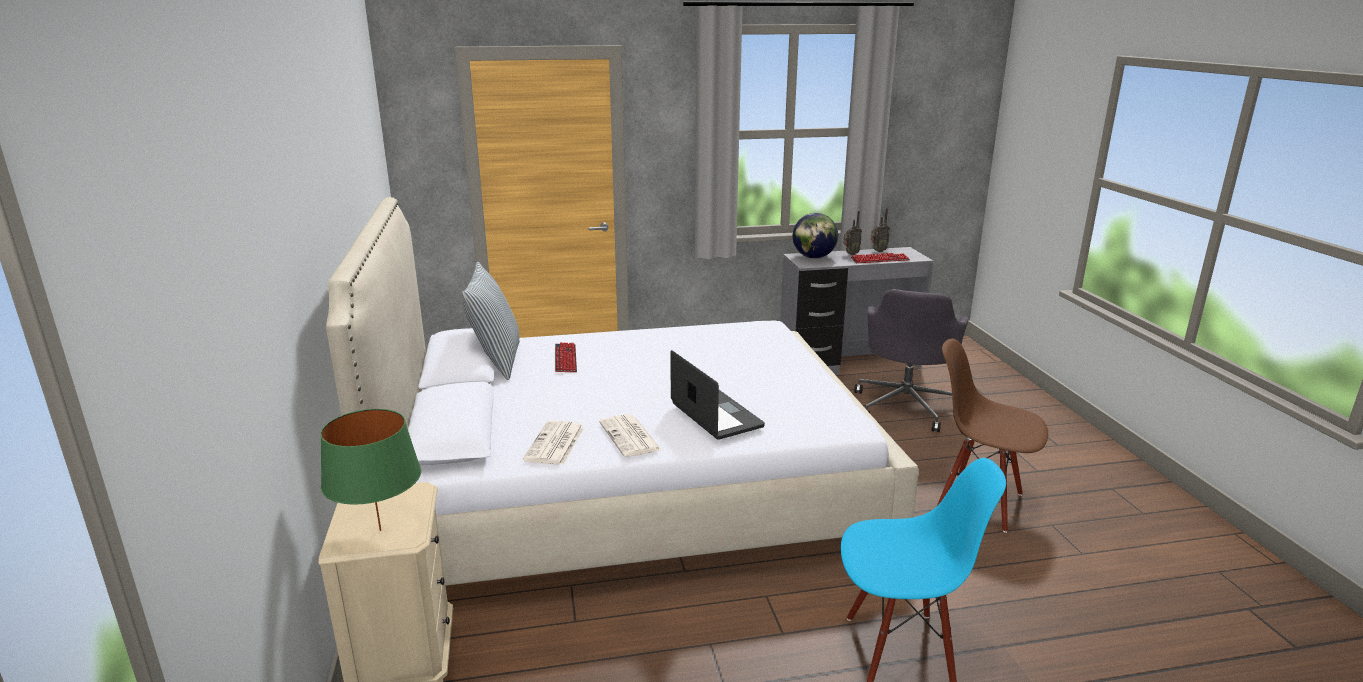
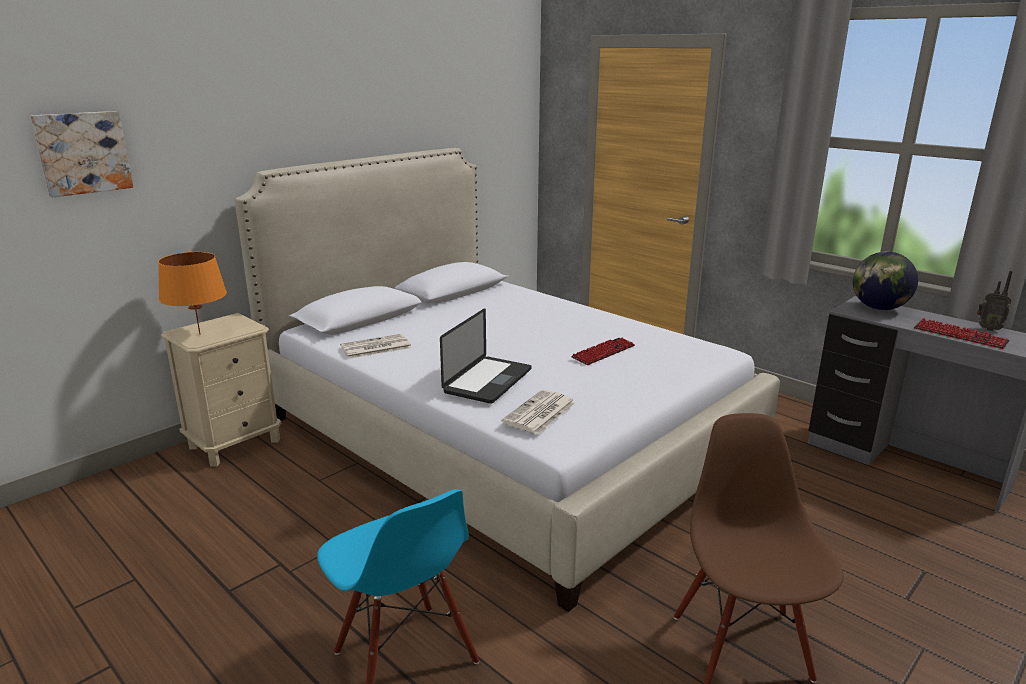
camera: 55 degrees right, 0 degrees up
(225, 313) = (82, 152): none -> picture
(380, 530) = (199, 334): green table lamp -> orange table lamp
(496, 361) = (476, 295): pillow -> none
(565, 359) = (513, 309): keyboard -> keyboard (603, 352)
(630, 437) = (414, 365): newspaper -> newspaper (539, 413)
(850, 254) = (937, 319): radio -> none
(906, 406) = (882, 529): grey office chair -> none

